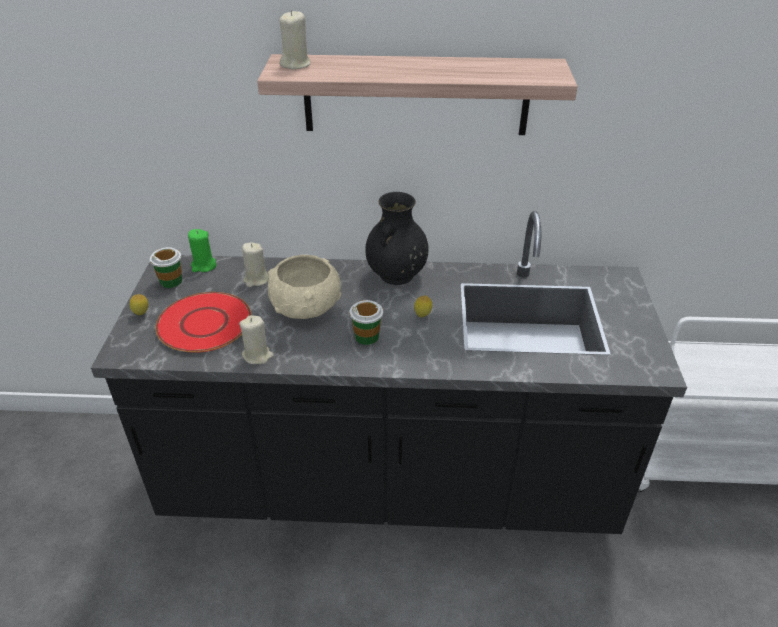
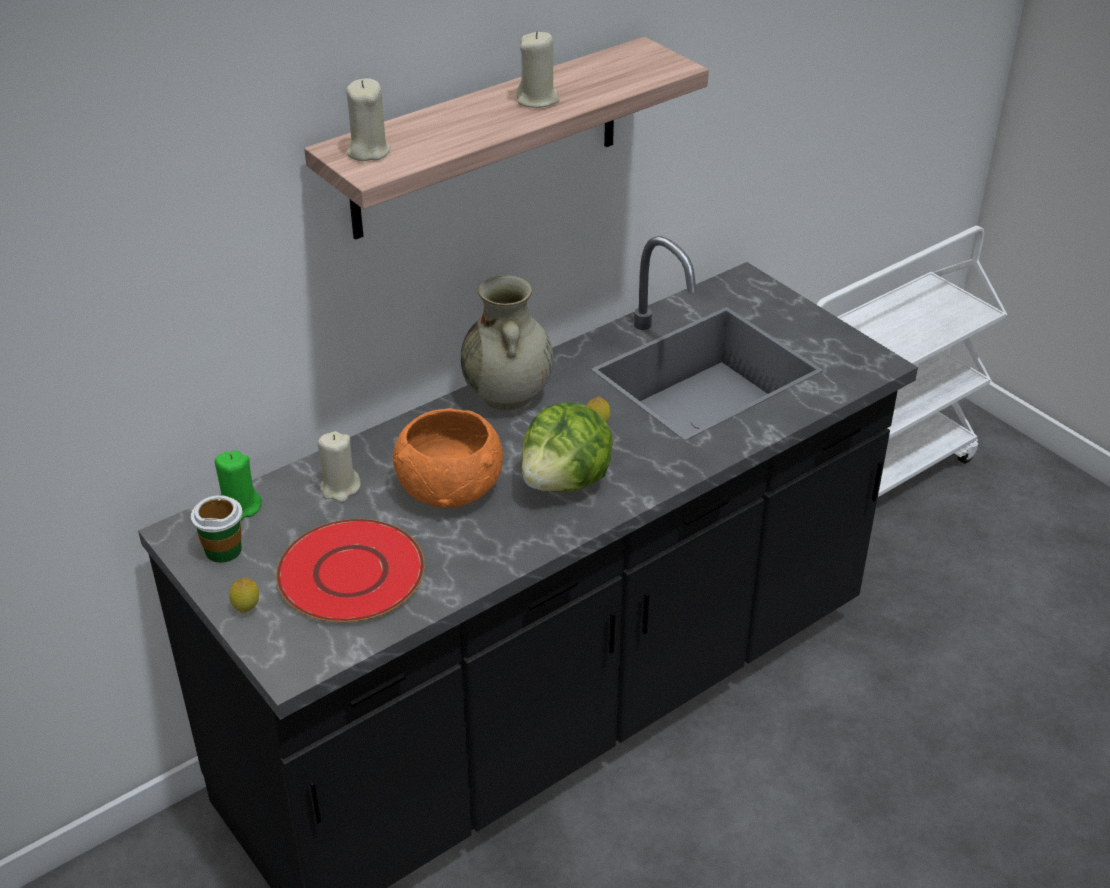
camera: 40 degrees left, 0 degrees up
(257, 355) = (471, 570): beige candle -> beige candle (538, 100)
(305, 307) = (449, 487): beige bowl -> orange bowl
(367, 337) = (566, 482): cup -> lettuce
(396, 276) = (508, 396): black vase -> beige vase

